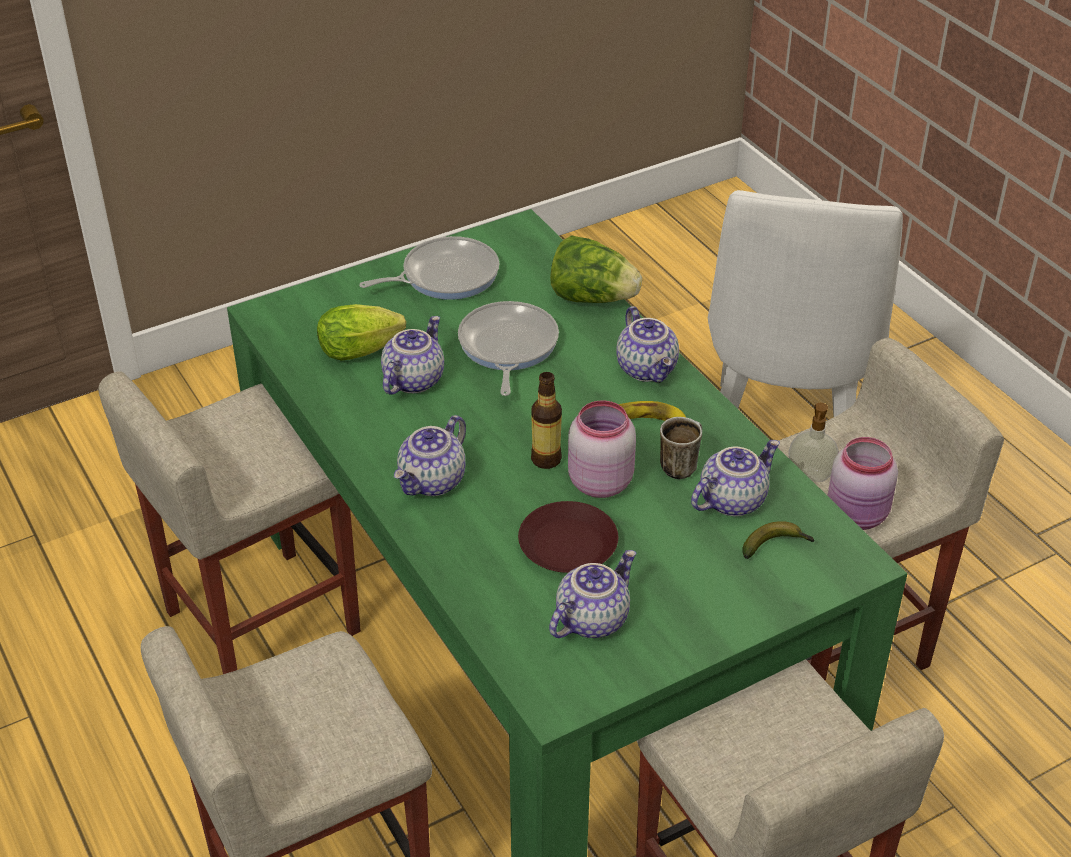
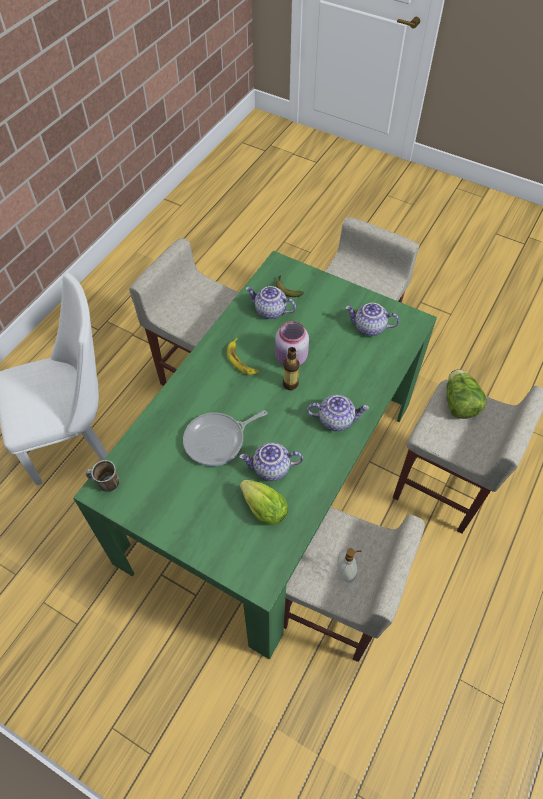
camera: 120 degrees left, 15 degrees up
(445, 276) = (170, 505): frying pan -> none
(569, 546) = (336, 352): brown plate -> none
(592, 298) = (152, 423): lettuce -> lettuce (459, 403)
(648, 369) = (199, 374): teapot -> none
(680, 465) = (260, 336): mug -> mug (105, 484)
(810, 476) = (206, 321): soap dispenser -> soap dispenser (346, 571)
(858, 516) = (221, 299): pink jar -> none

